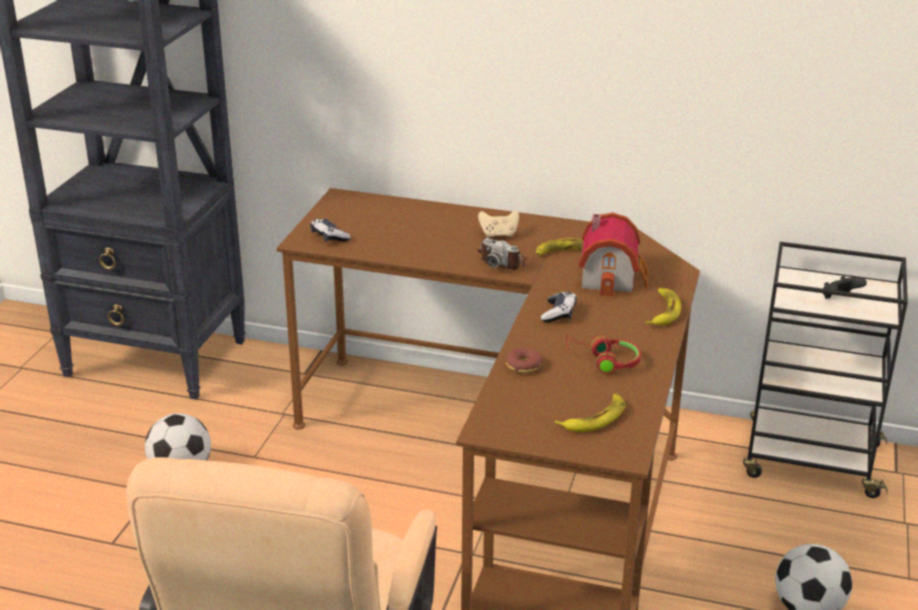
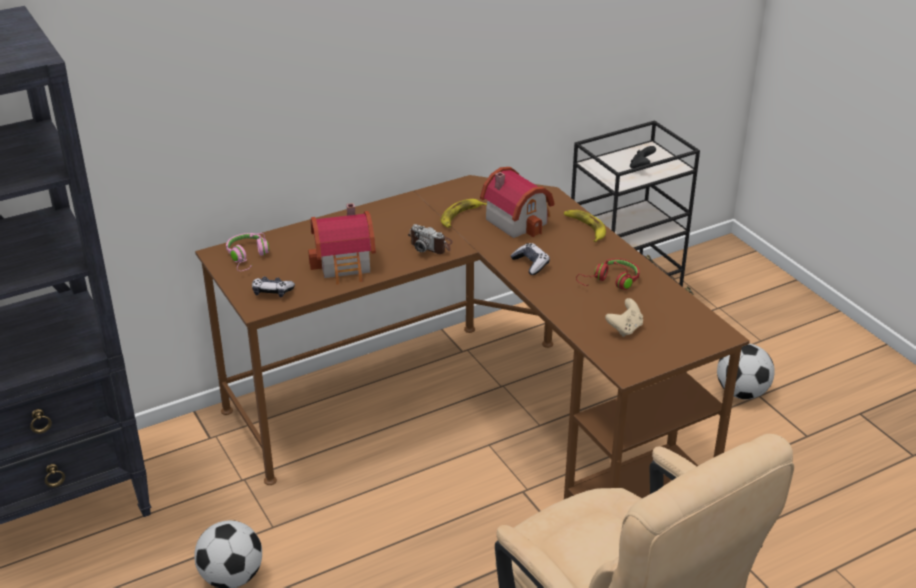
camera: 45 degrees left, 5 degrees up
(355, 207) = (248, 257): none -> pink headphones
(413, 244) = (346, 264): none -> toy house
(499, 235) = (393, 226): beige game controller -> beige game controller (625, 329)
(503, 261) = (431, 245): camera -> camera turned 45 degrees clockwise
(523, 366) = (573, 313): donut -> none
(594, 418) = (668, 323): banana -> none

